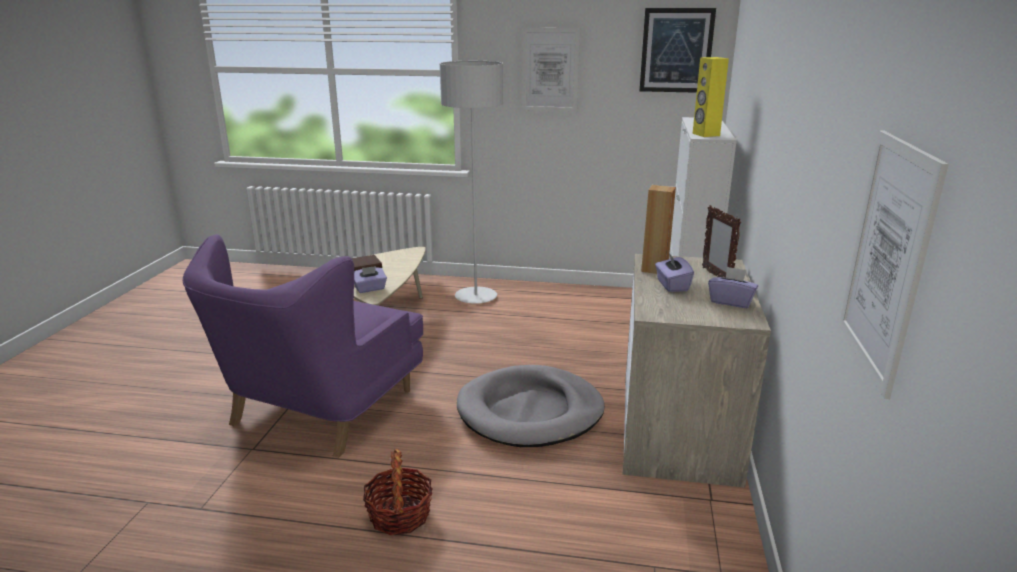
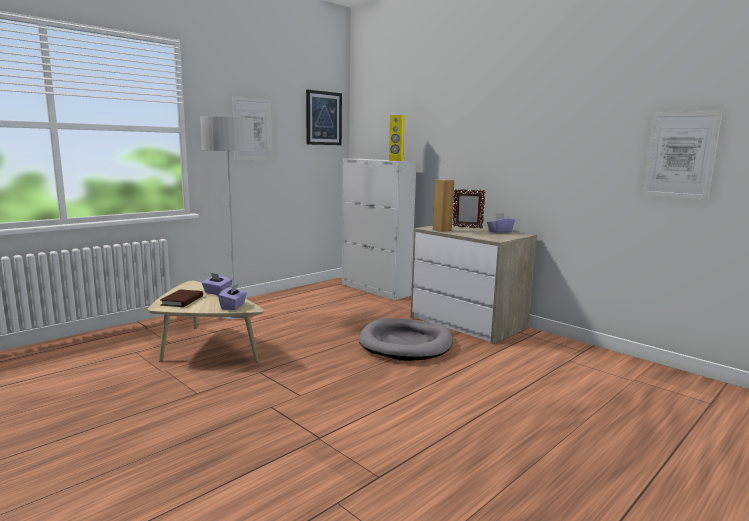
camera: 55 degrees left, 10 degrees down
(320, 409) = (301, 399): purple armchair -> none
(400, 515) = (469, 405): basket -> none
(672, 285) = (467, 232): purple tissue box -> purple tissue box (217, 293)

